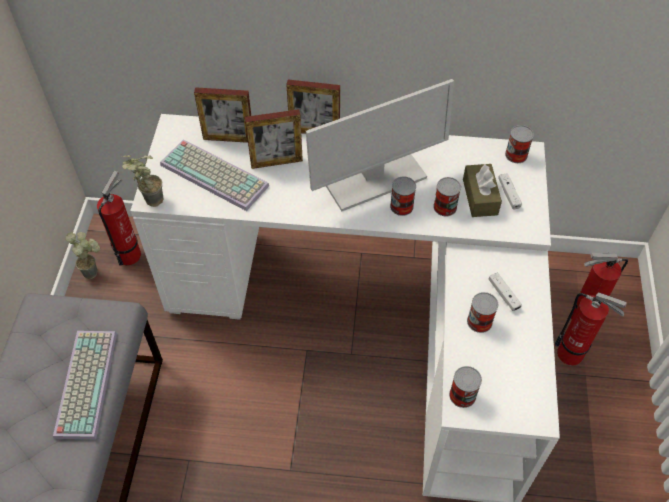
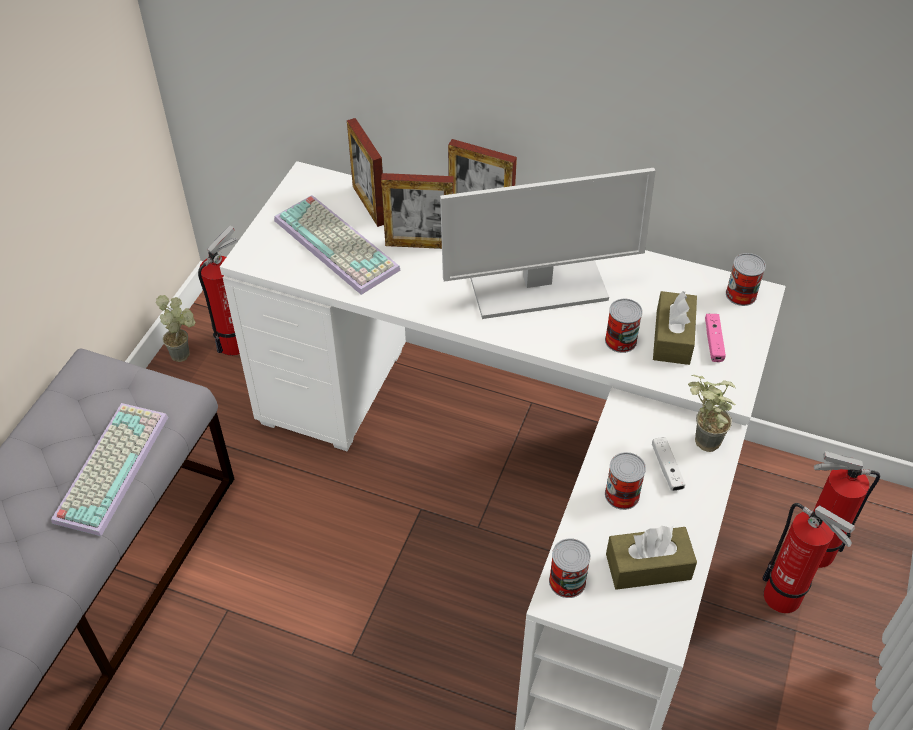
camera: 15 degrees right, 5 degrees down
(148, 201) = (245, 259): potted plant -> potted plant (699, 441)
(228, 138) = (369, 205): picture frame -> picture frame turned 45 degrees clockwise
(401, 206) = (563, 328): can -> none
(508, 194) = (713, 341): white game controller -> pink game controller
(514, 370) = (648, 566): none -> brown tissue box

